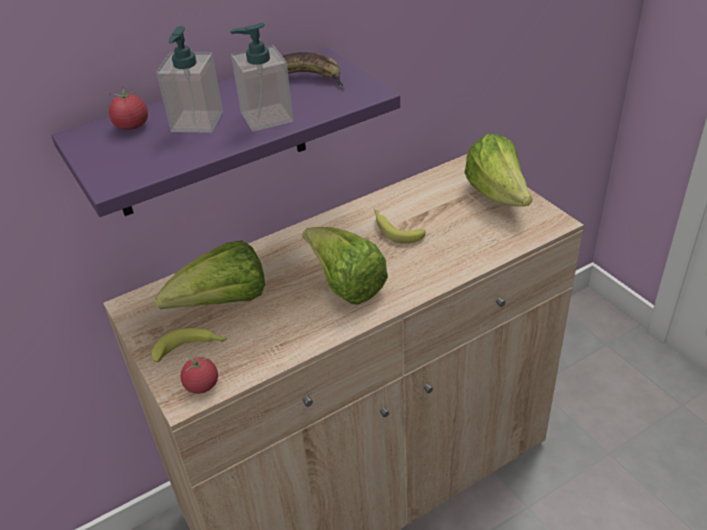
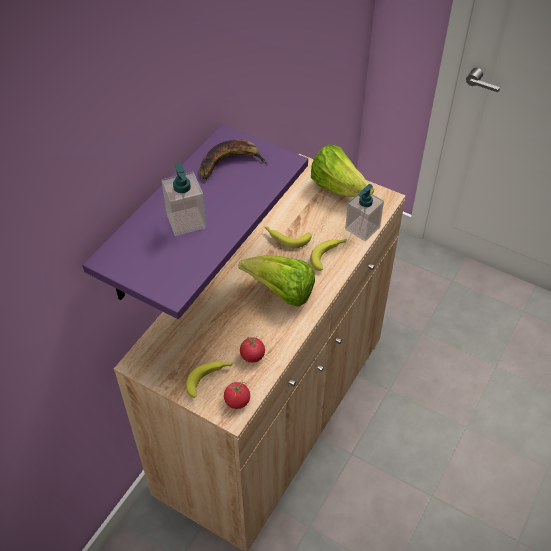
camera: 30 degrees left, 10 degrees up
(132, 126) = (141, 239): tomato -> tomato (252, 355)
(223, 303) = (206, 336): lettuce -> none
(266, 117) = (233, 203): soap dispenser -> soap dispenser (362, 228)
(435, 262) = (329, 255): none -> banana

